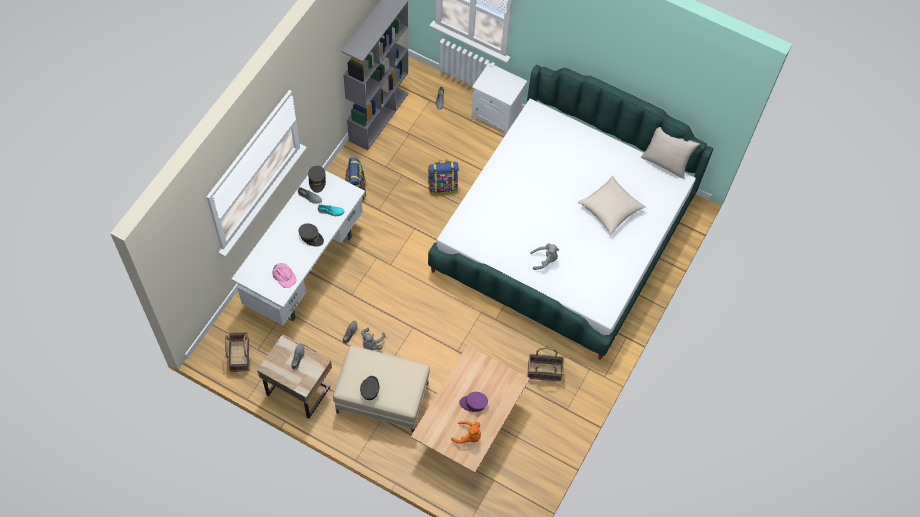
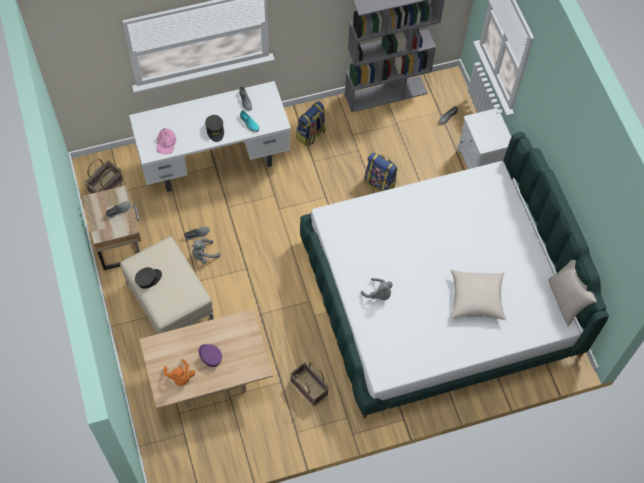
camera: 45 degrees right, 0 degrees up
(317, 181) = (263, 93): grey cap -> none

